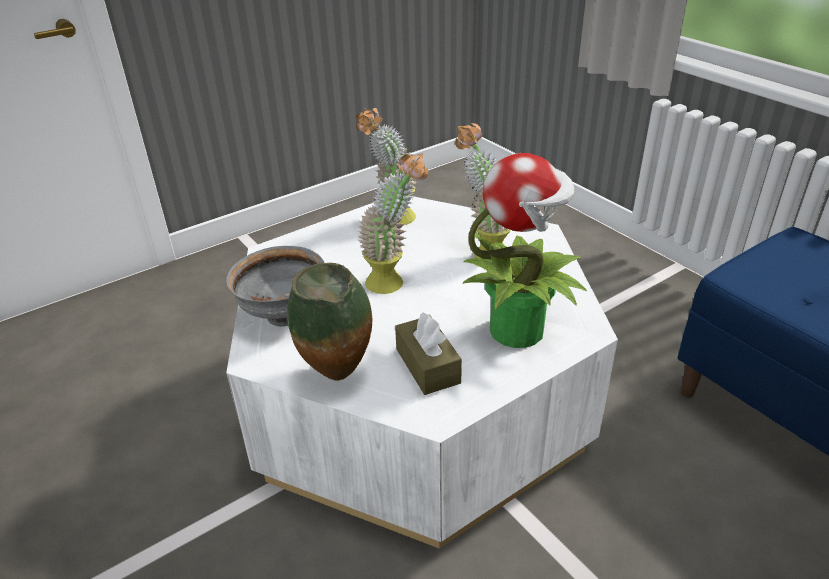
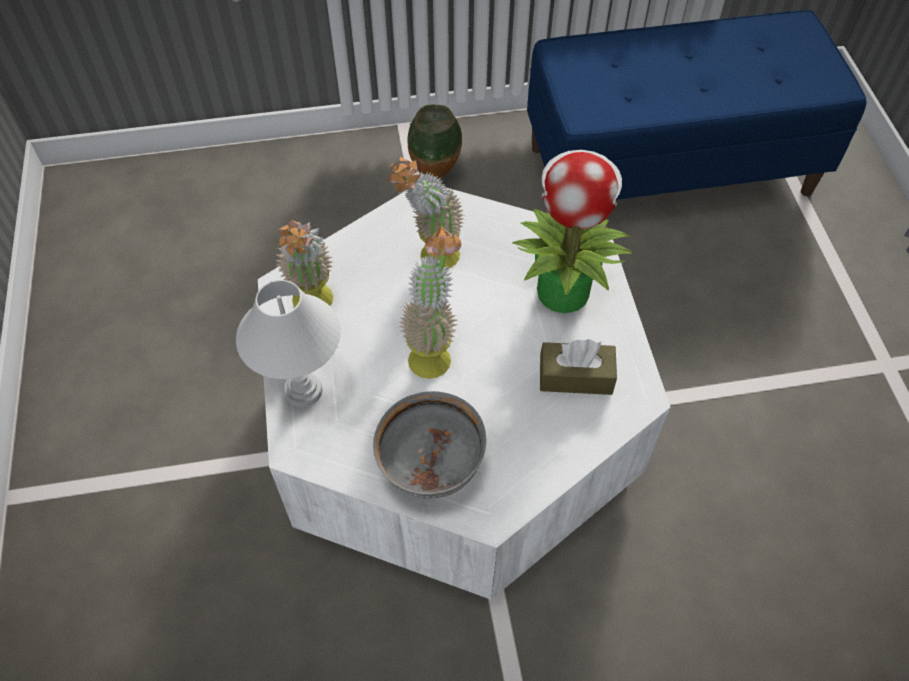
camera: 65 degrees left, 20 degrees up
(318, 239) = (304, 390): none -> white table lamp
(338, 377) = (555, 451): vase -> vase (436, 177)

